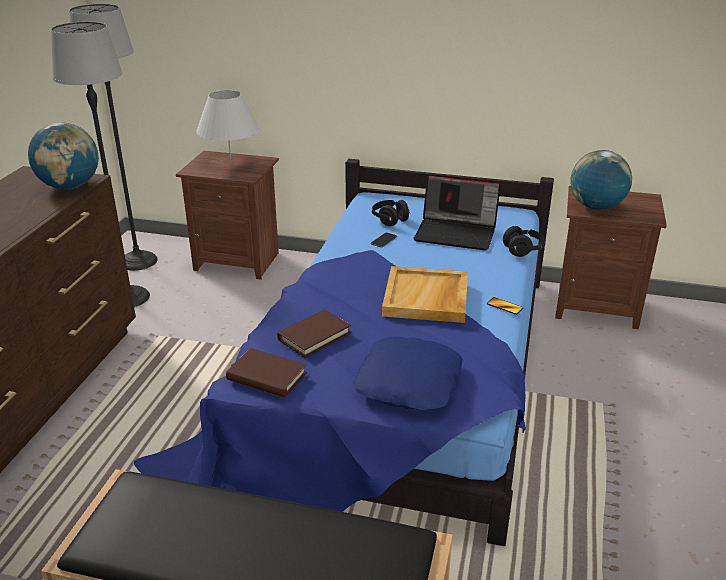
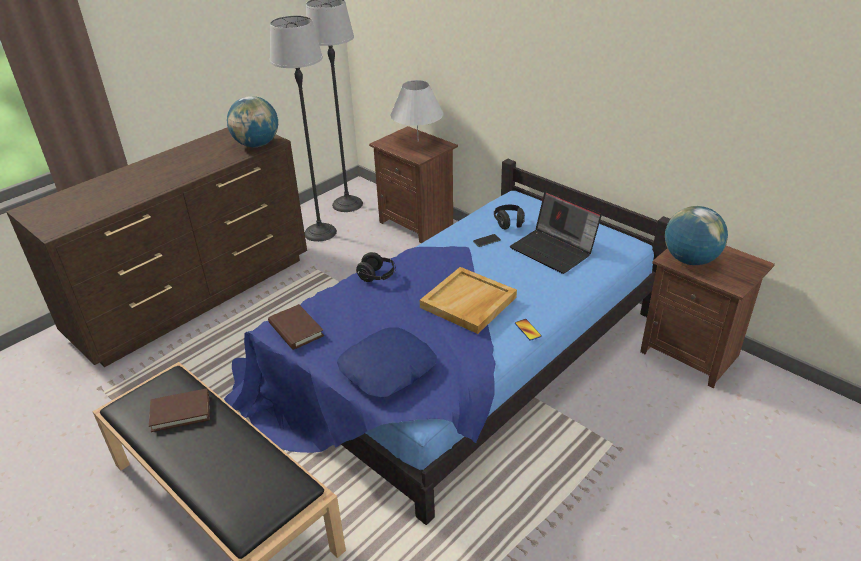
camera: 30 degrees right, 5 degrees up
(314, 336) = (355, 308): brown book -> brown book (180, 412)
(523, 250) = (597, 283): black headphones -> black headphones (377, 276)

